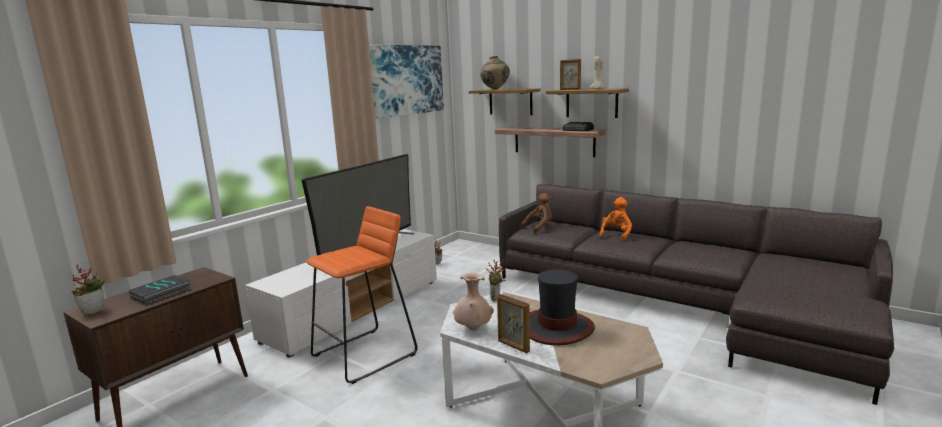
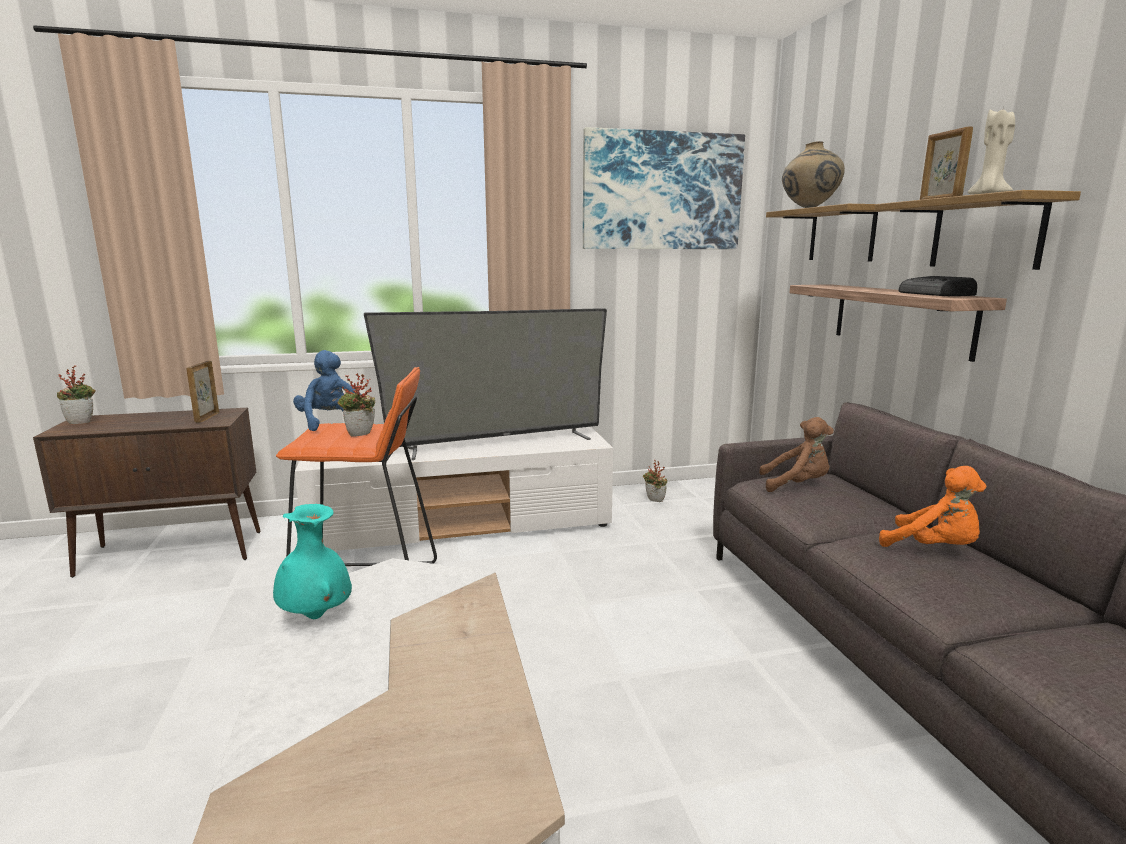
camera: 40 degrees right, 0 degrees up
(161, 293) = (151, 422): book -> none
(321, 254) = (331, 423): none -> blue plush toy
(473, 329) = (316, 616): beige vase -> turquoise vase
(496, 299) = (458, 580): potted plant -> potted plant (360, 435)
(513, 346) = (281, 683): picture frame -> picture frame (206, 417)
(557, 328) = (410, 690): hat -> none
(616, 234) = (933, 549): orange plush toy -> orange plush toy turned 60 degrees clockwise

